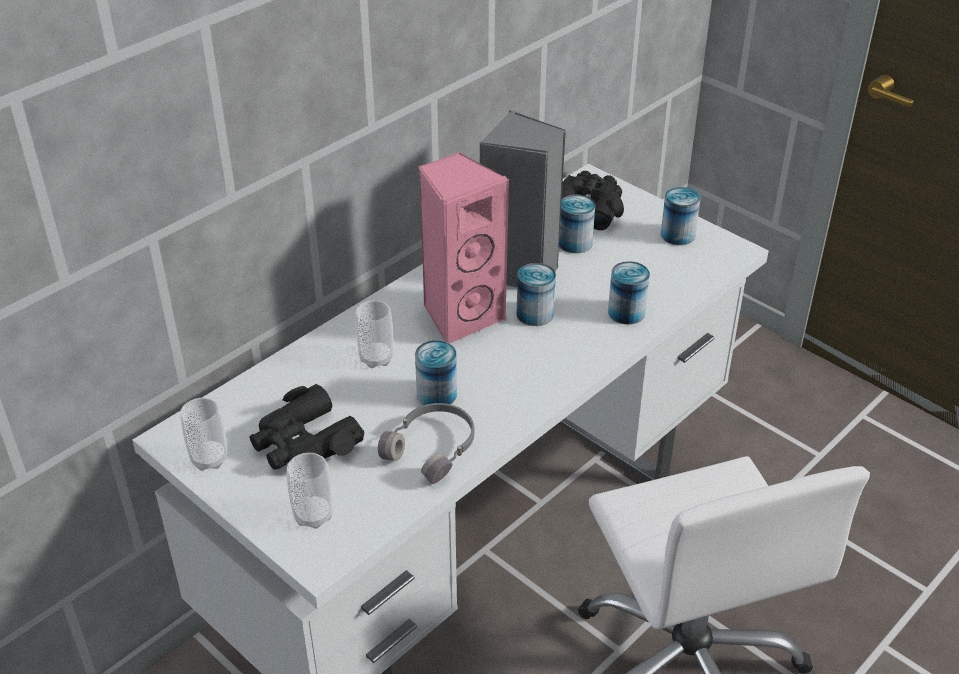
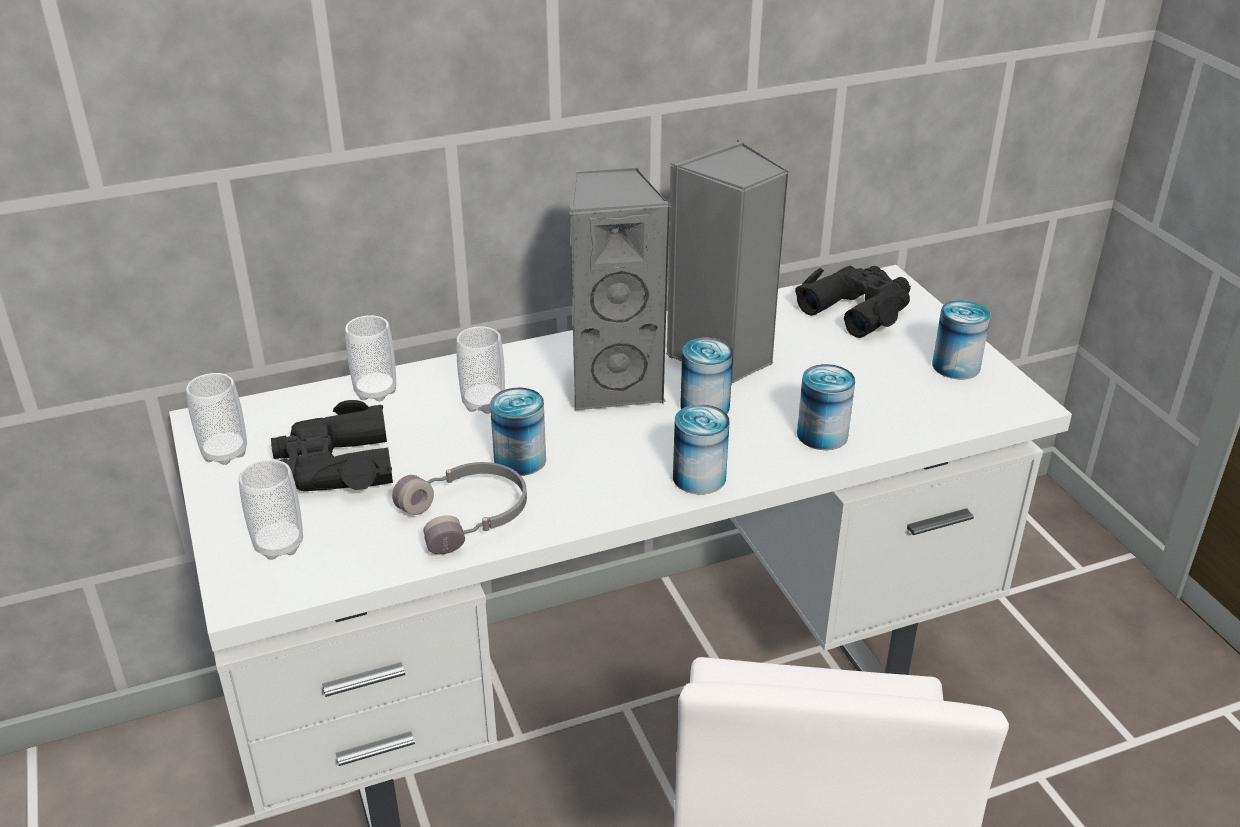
camera: 25 degrees right, 5 degrees down
(286, 373) = (375, 391): none -> cup
(461, 315) = (615, 385): pink speaker -> grey speaker
(575, 243) = (814, 343): can -> can (699, 477)

